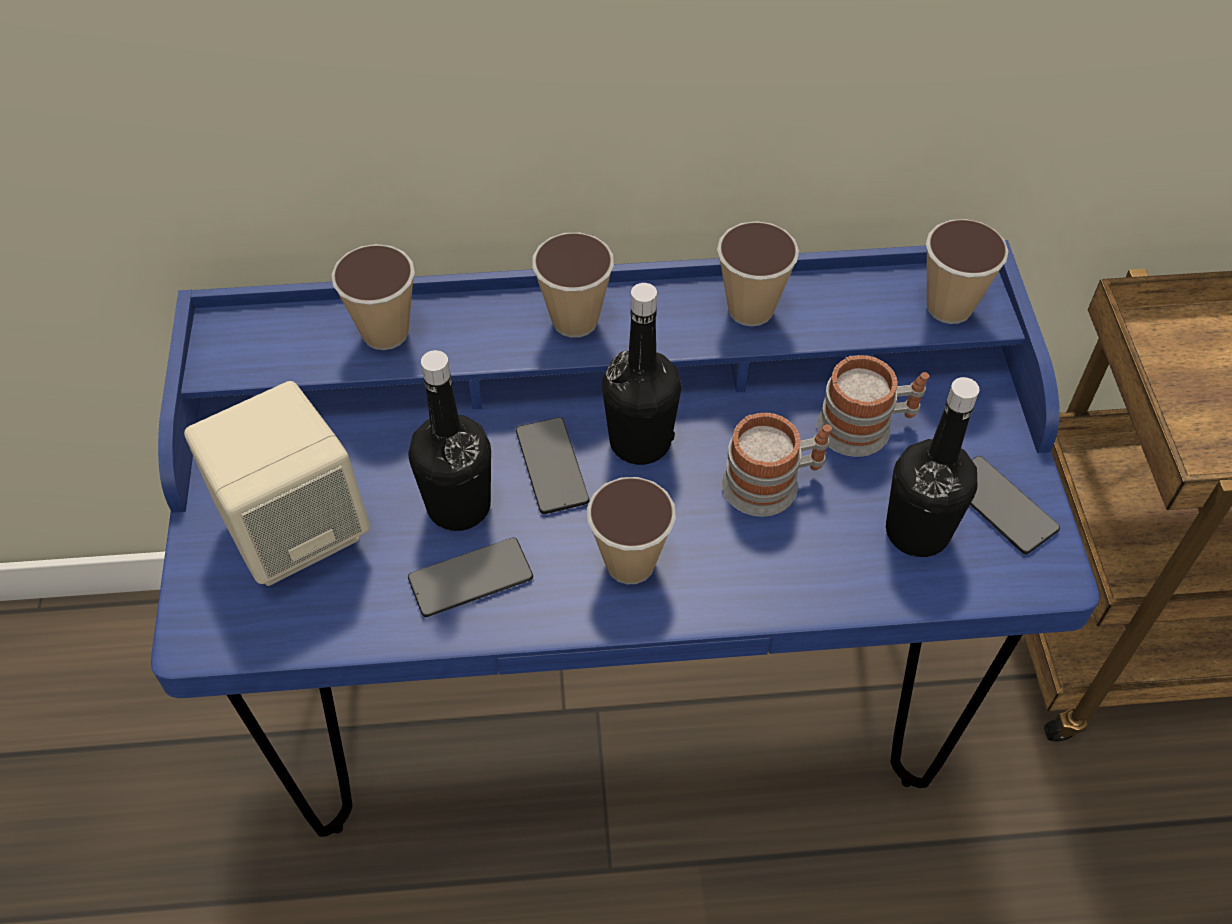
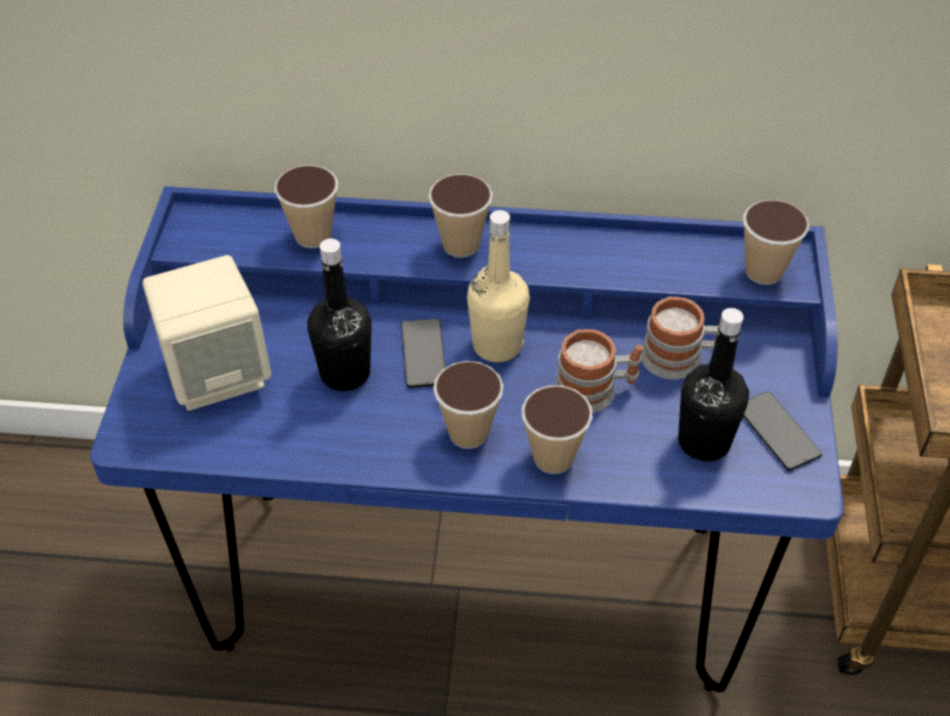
camera: 10 degrees right, 5 degrees down
(470, 578) = (342, 427): phone -> none
(640, 442) = (497, 345): black bottle -> beige bottle
(750, 309) = (602, 254): cup -> cup (553, 458)

